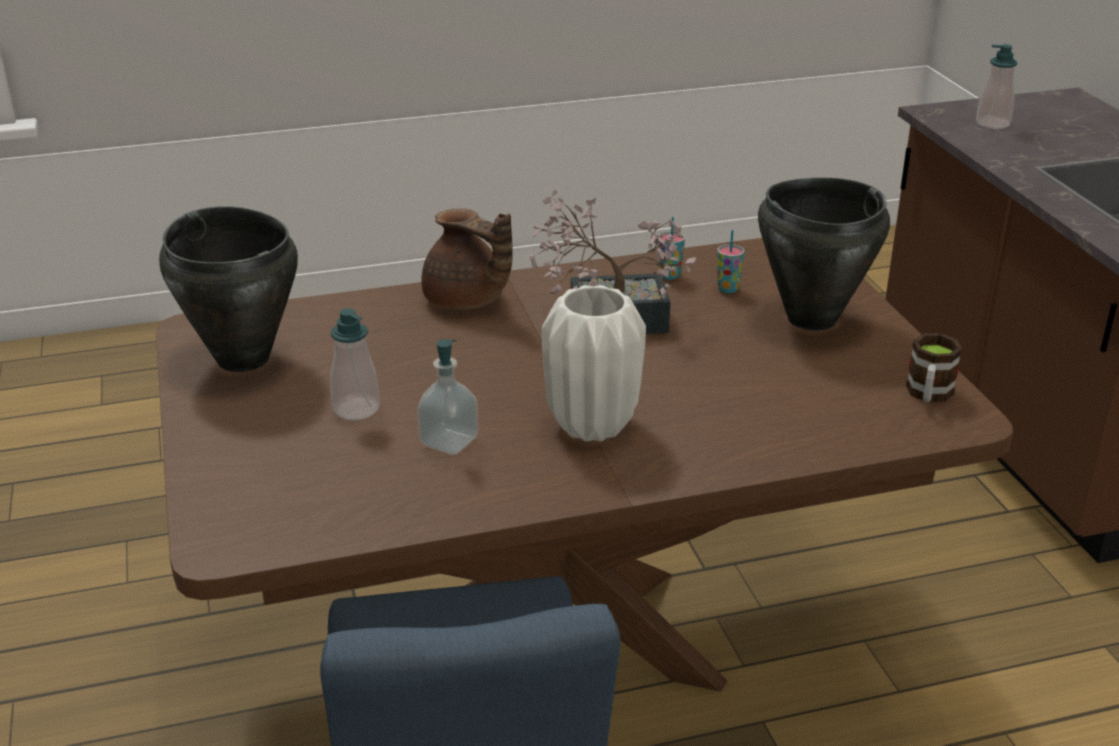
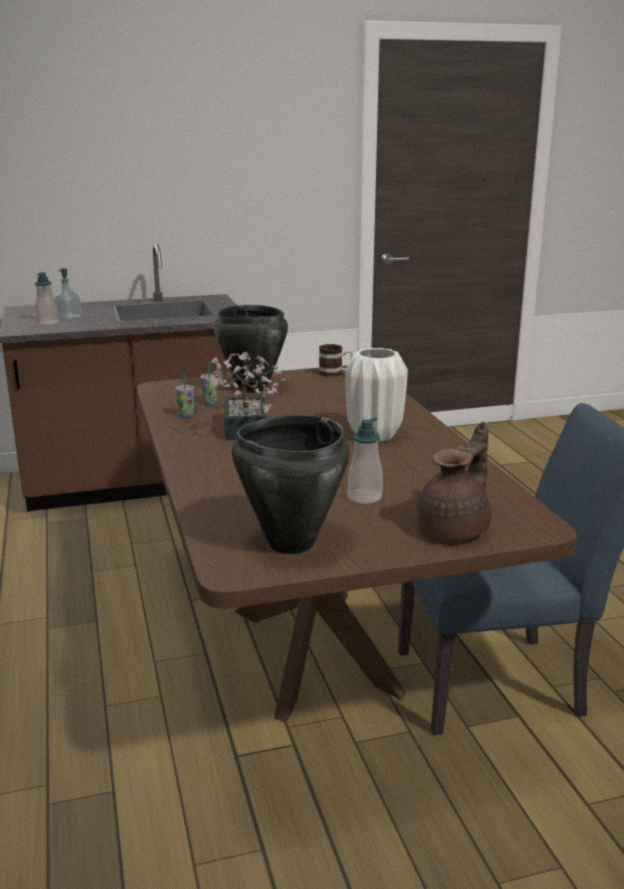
camera: 90 degrees left, 10 degrees down
(449, 441) = (400, 469): soap dispenser -> soap dispenser (68, 317)
(466, 301) = (208, 469): brown teapot -> brown teapot (455, 529)

